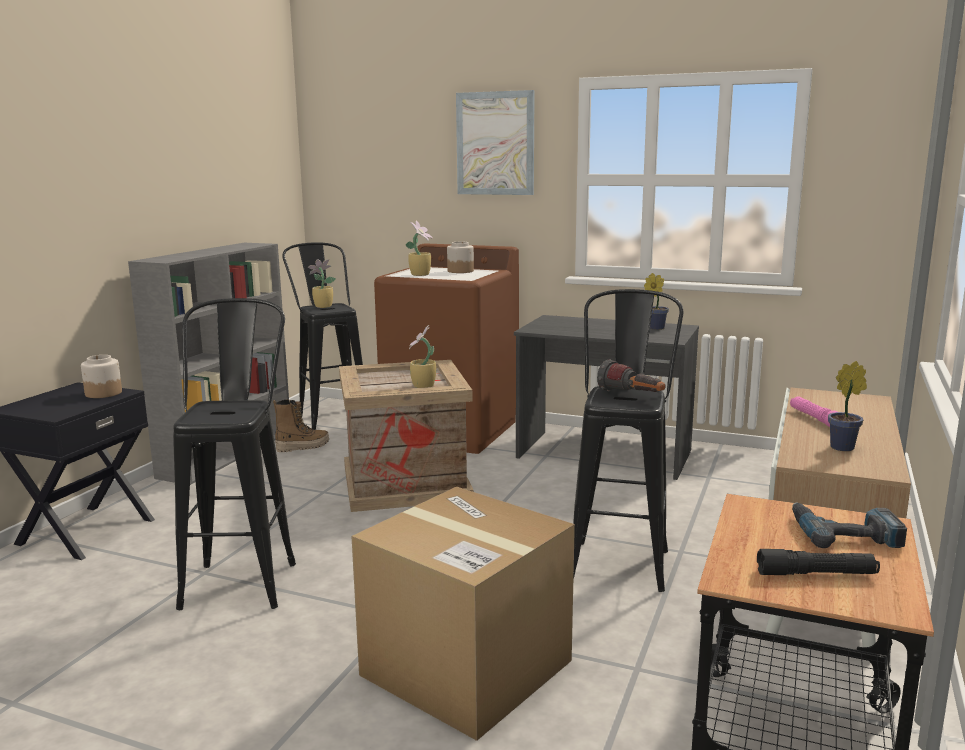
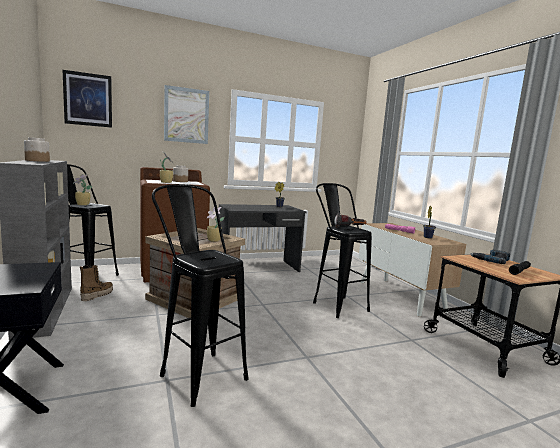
camera: 45 degrees left, 5 degrees down
(103, 393) = (27, 268): jar -> jar (37, 160)
(351, 137) = (88, 99): none -> picture
(466, 668) = (370, 365): cardboard box -> none

